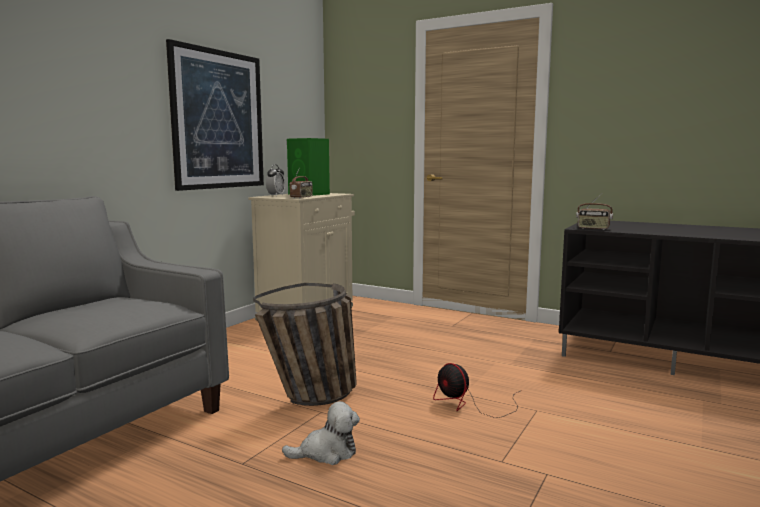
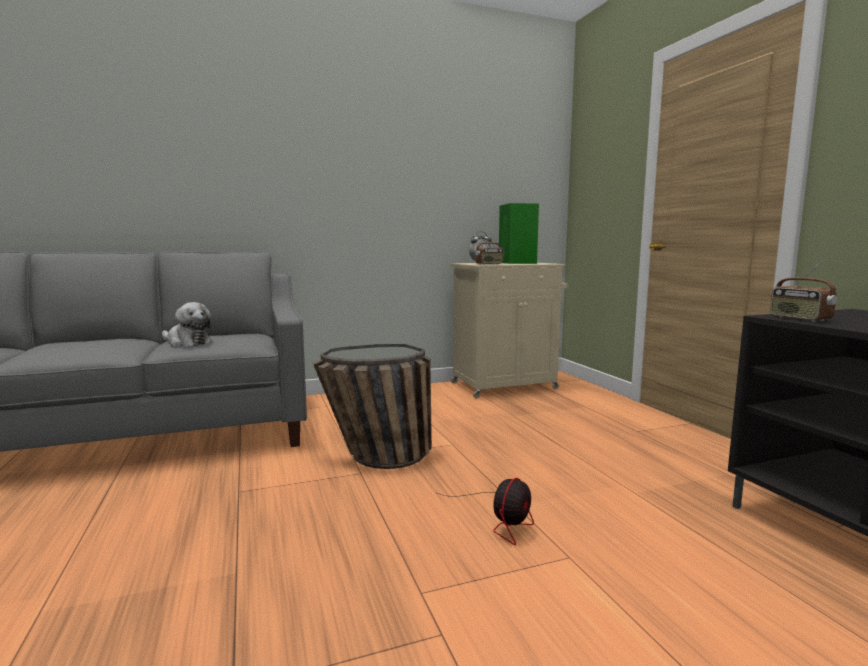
camera: 40 degrees right, 0 degrees up
(218, 120) = (422, 189): picture -> none
(326, 453) = (300, 509): plush toy -> plush toy (187, 343)
(471, 404) = (502, 519): fan -> fan turned 150 degrees counterclockwise

